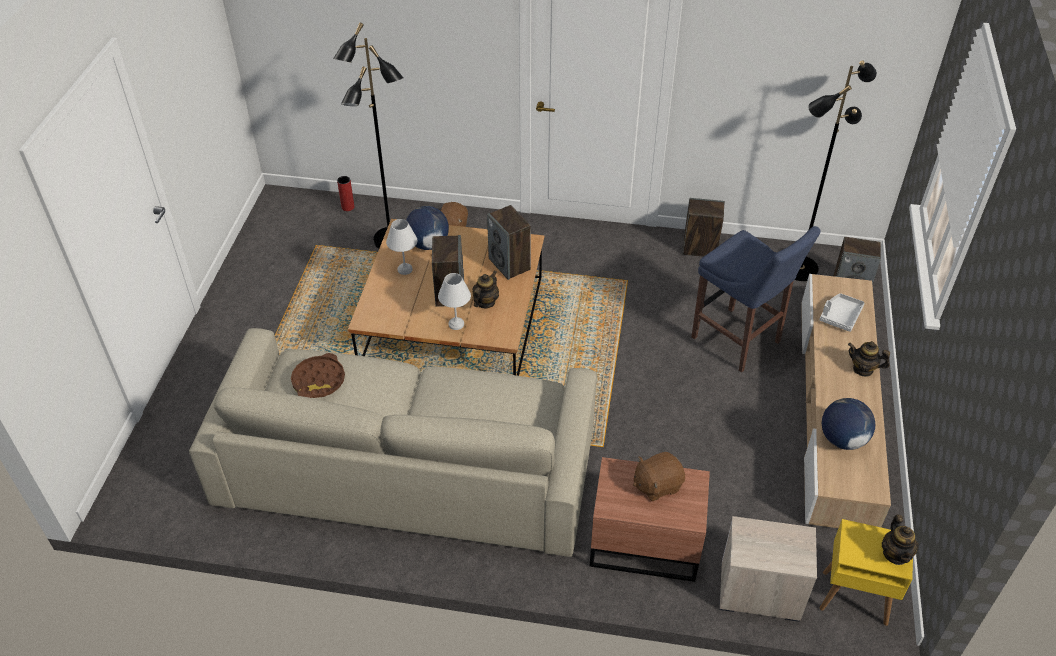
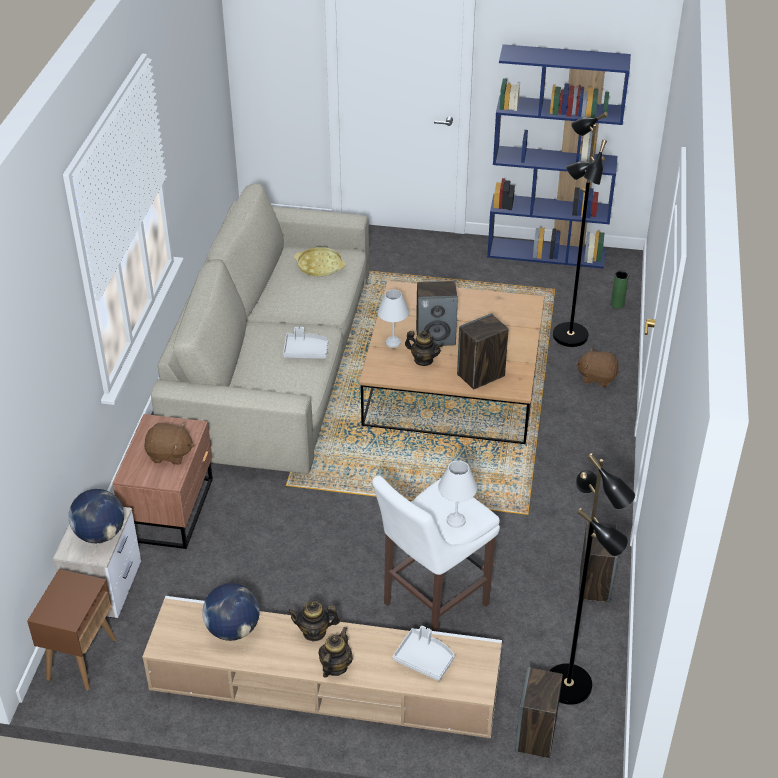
camera: 90 degrees right, 5 degrees down
(253, 246) = (547, 253): none -> blue bookcase
(319, 380) = (320, 266): brown tray -> yellow tray
(348, 207) = (617, 304): red vase -> green vase
(404, 270) = (467, 308): white table lamp -> white table lamp (455, 520)
(428, 244) = (506, 321): globe -> globe (100, 534)
(474, 387) = (305, 351): none -> grey tray
(657, 485) = (169, 454): brown plush toy -> brown plush toy turned 120 degrees clockwise
(739, 342) = (431, 606): blue stool -> white stool
(853, 598) = (82, 658): yellow side table -> brown side table
(895, 554) = (56, 612): teapot -> teapot (314, 632)

